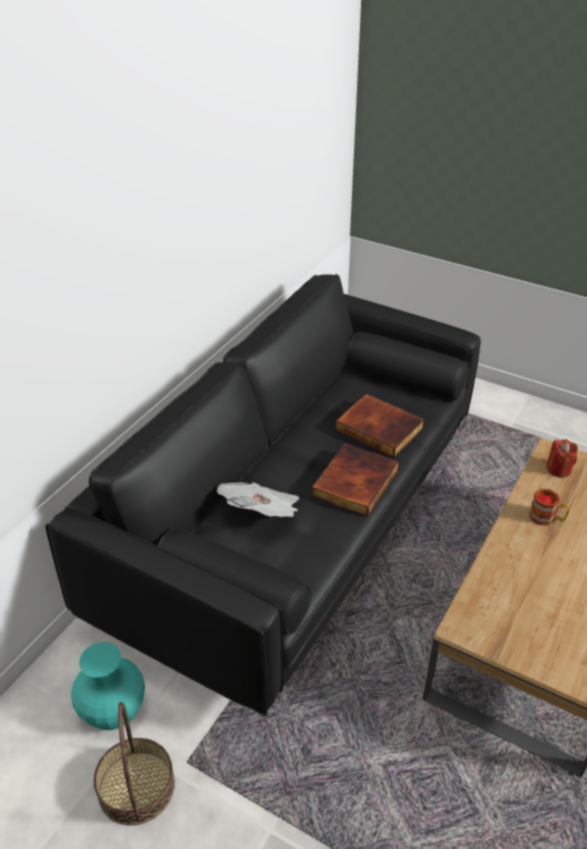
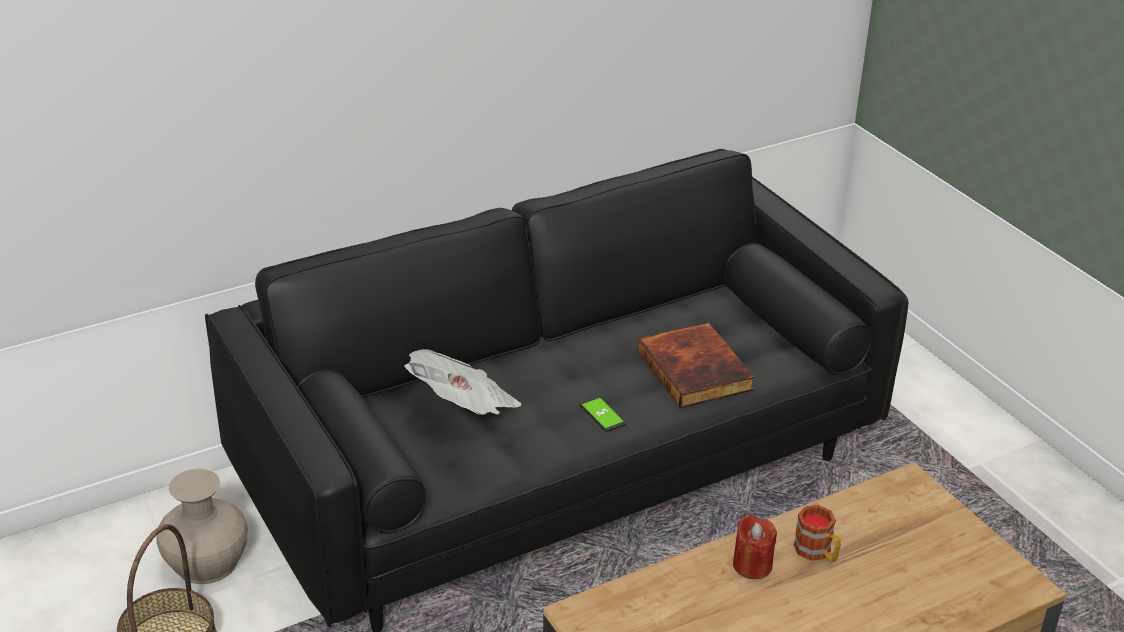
camera: 30 degrees right, 5 degrees down
(112, 708) = (207, 562): turquoise vase -> beige vase
(353, 482) = (602, 415): book -> phone
(559, 469) = (897, 506): red candle -> red candle (752, 565)

